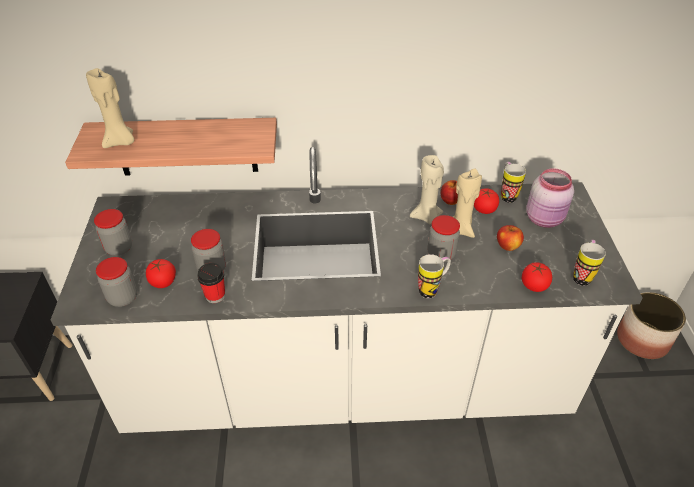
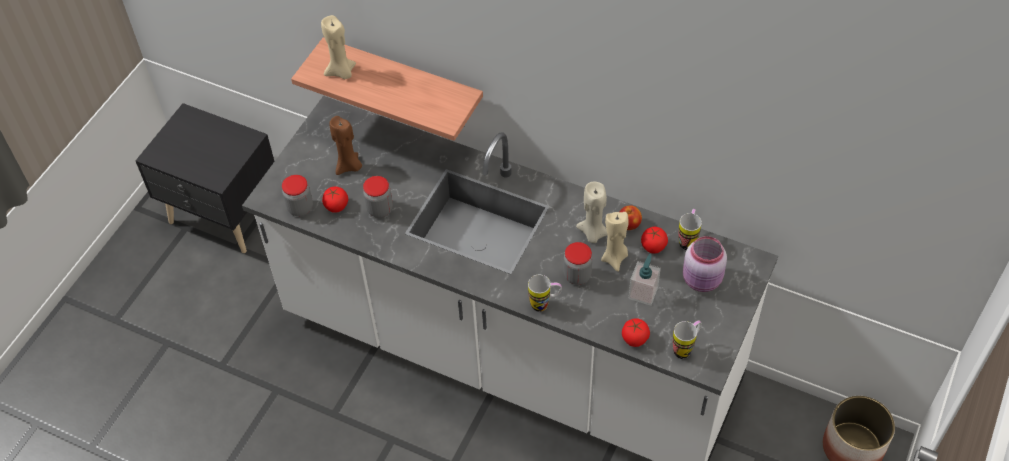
camera: 30 degrees right, 10 degrees up
(119, 248) = (317, 158): jar -> none
(157, 244) = (349, 166): none -> brown candle
(215, 295) = (369, 235): cup -> none
(507, 246) = (643, 293): apple -> soap dispenser

